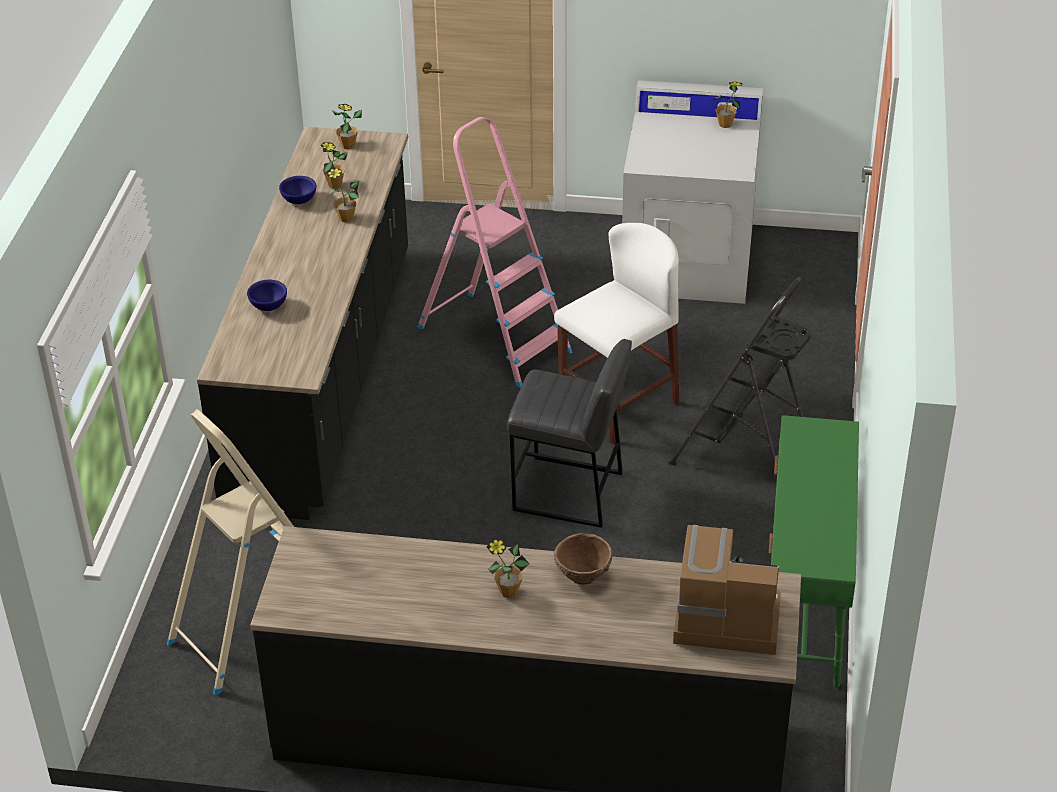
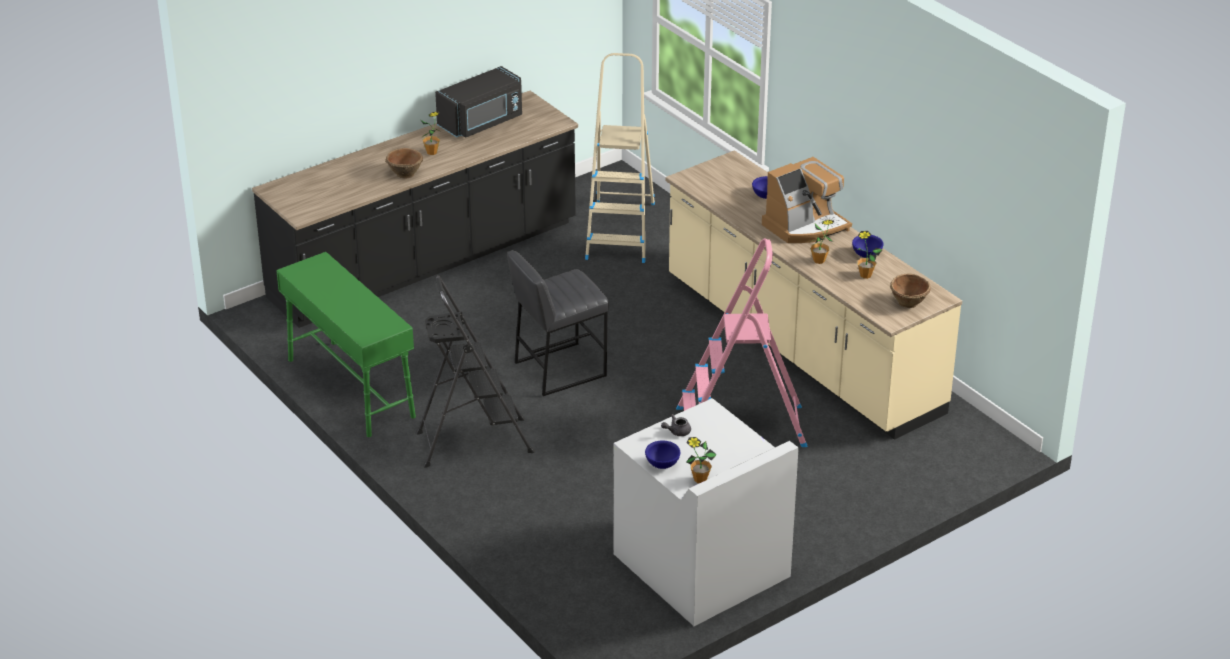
camera: 135 degrees right, 5 degrees down
(324, 376) = (801, 346): black counter -> beige counter
(348, 146) = (909, 303): potted plant -> brown bowl
(385, 604) = (482, 122): none -> black microwave
(618, 405) = (601, 433): white stool -> none
(691, 163) = (677, 431): none -> grey teapot
(725, 615) = (314, 193): coffee machine -> coffee machine (806, 226)
(738, 148) = (662, 464): none -> blue bowl

